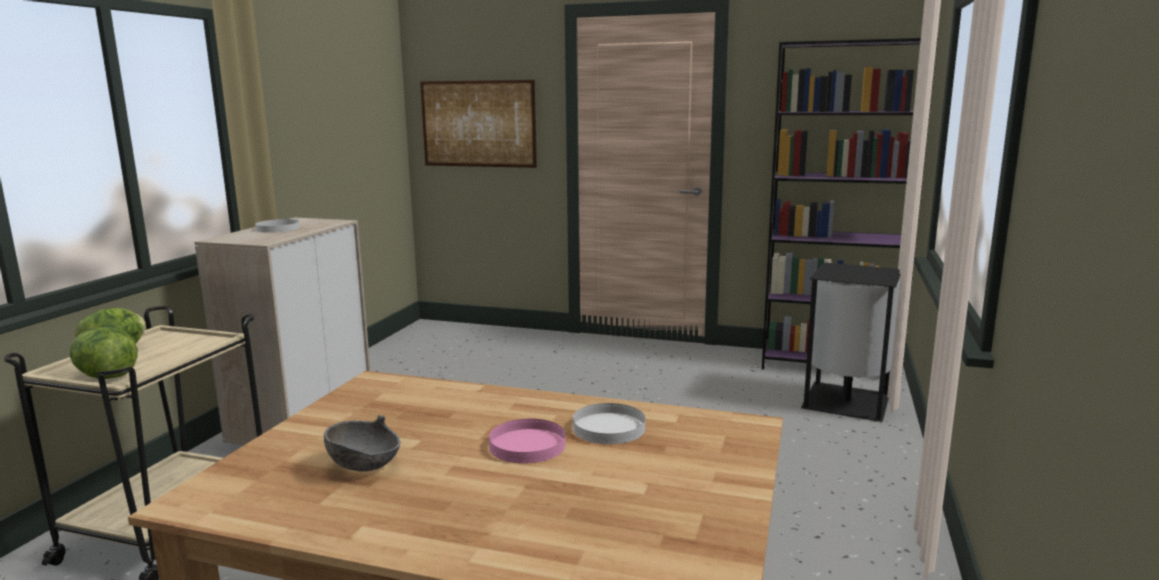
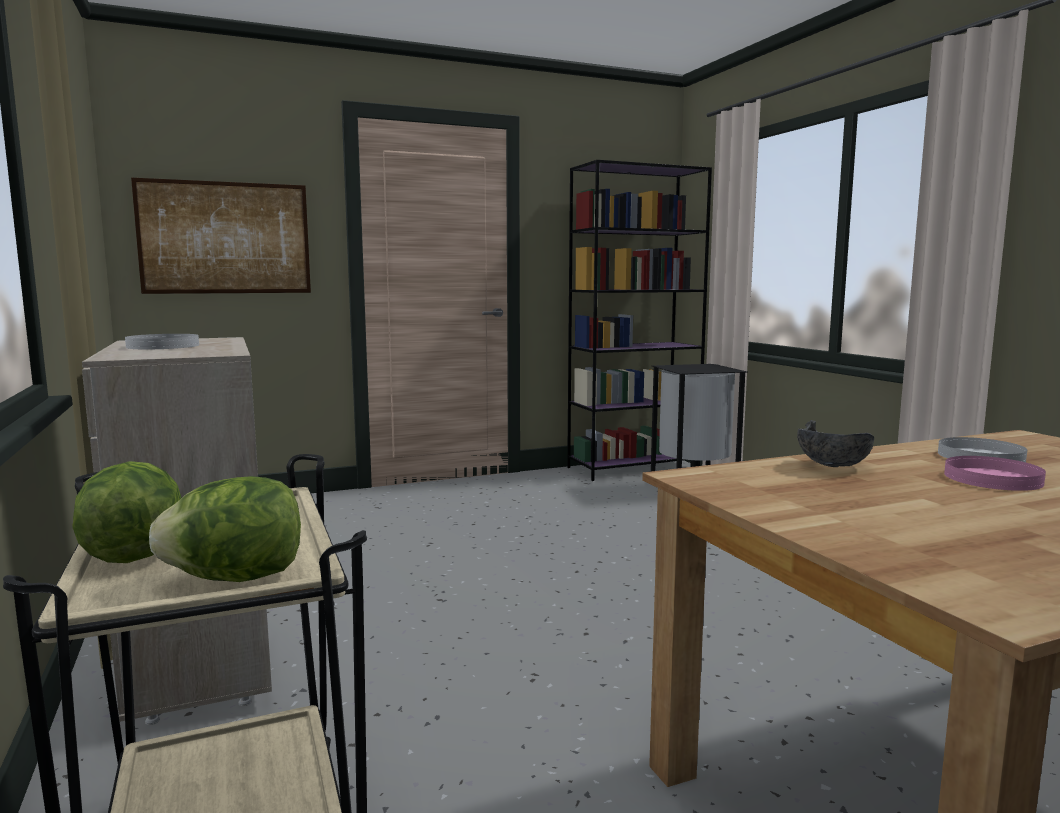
camera: 40 degrees left, 5 degrees down
(365, 466) = (977, 525): grey bowl -> grey bowl (833, 466)

